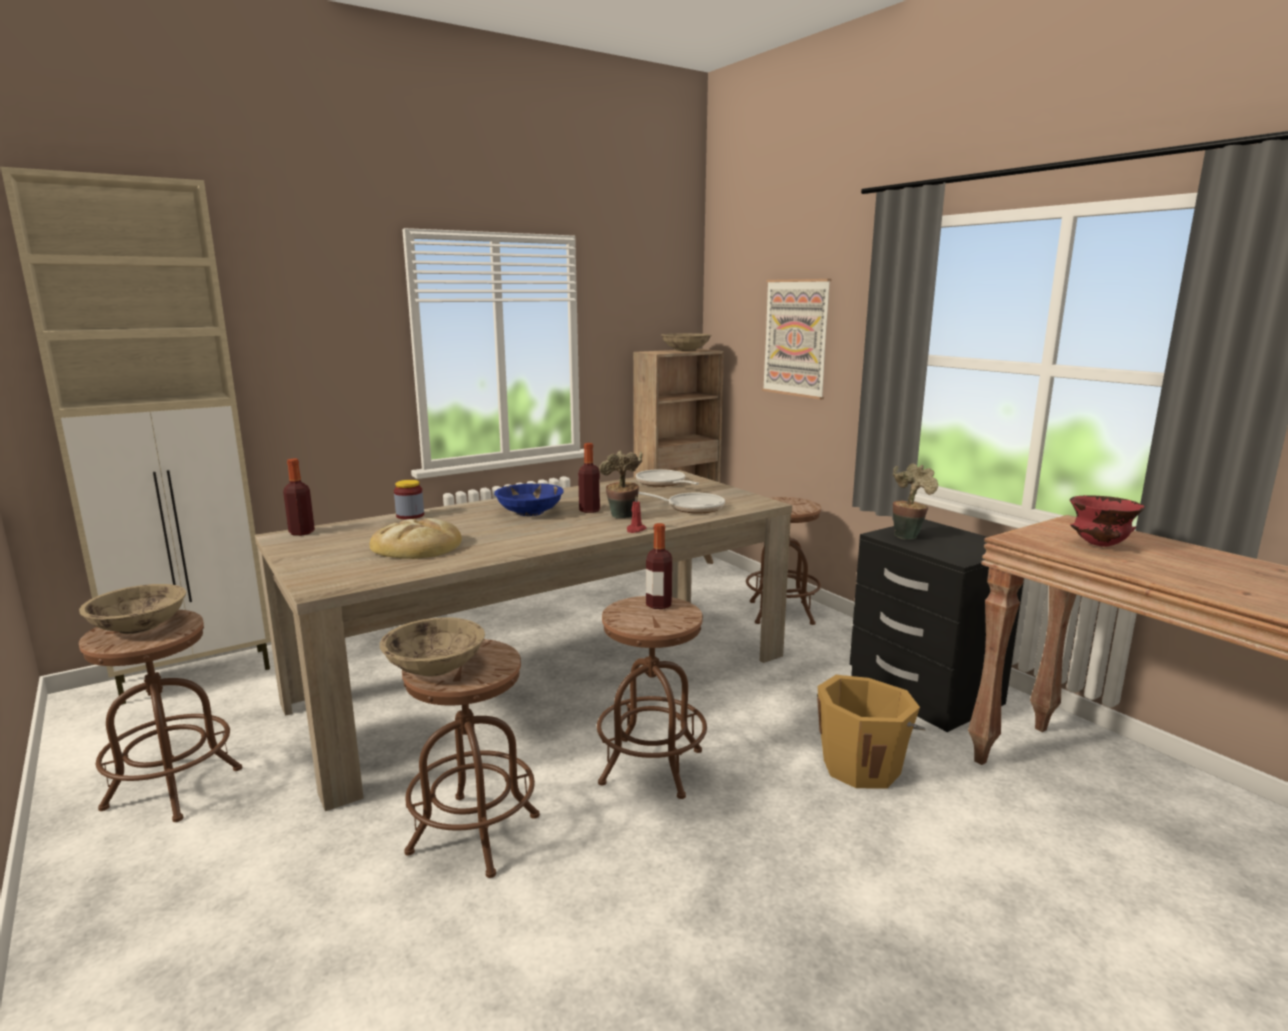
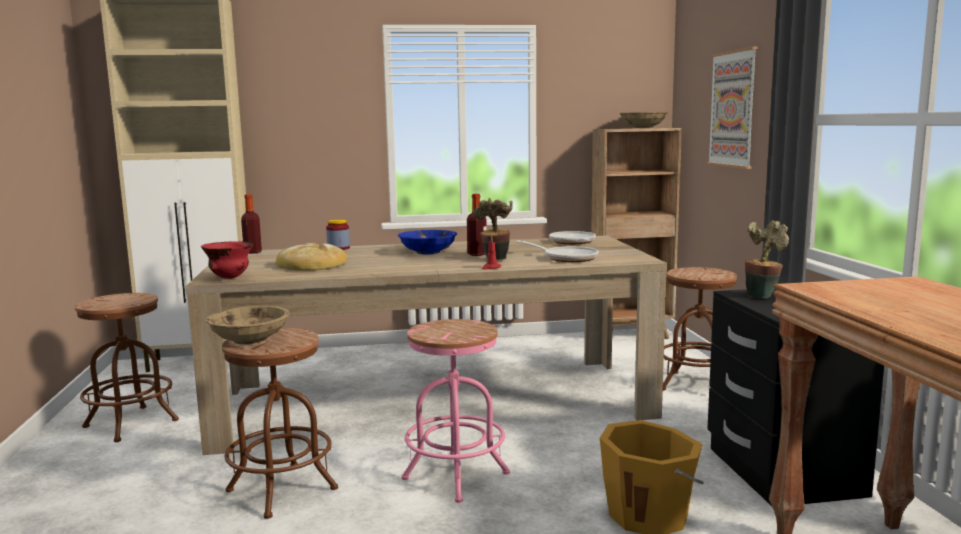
camera: 25 degrees right, 5 degrees down
(139, 626) = (117, 299): beige bowl -> none
(651, 767) = (456, 476): brown stool -> pink stool
(658, 605) = (466, 325): bottle -> none
(1098, 545) = (896, 297): red bowl -> red bowl (230, 278)

